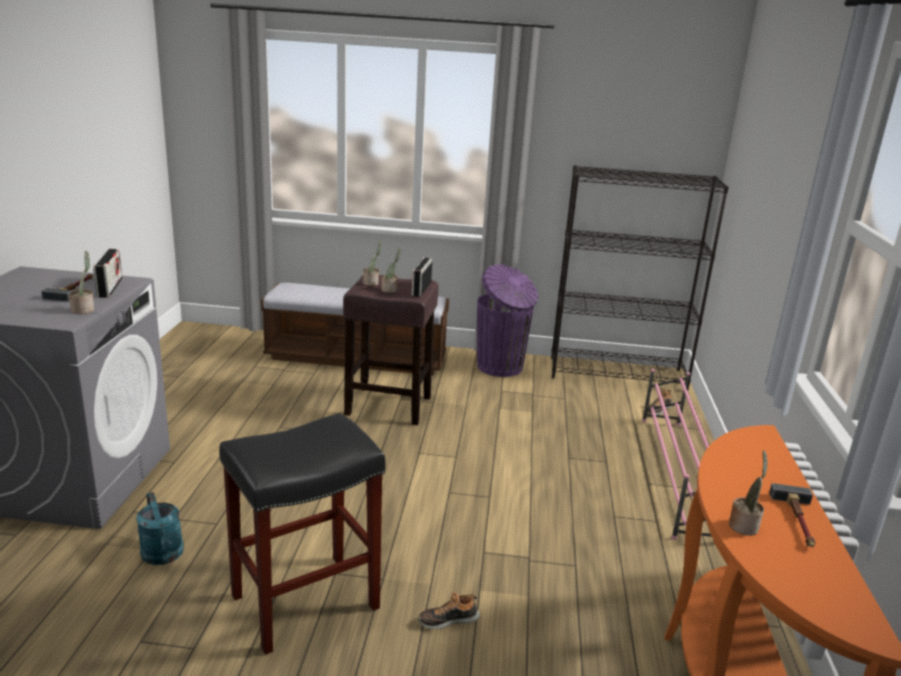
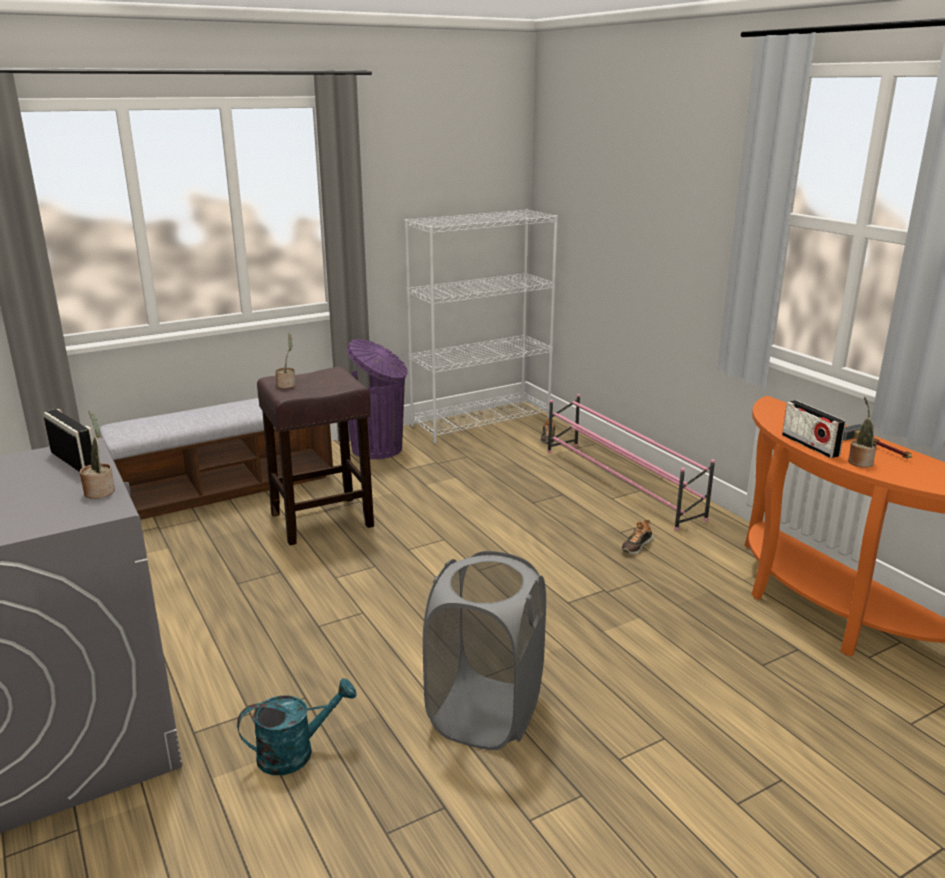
camera: 35 degrees left, 0 degrees up
(74, 289) = (32, 476): hammer -> none
(165, 556) = (295, 752): turquoise watering can -> turquoise watering can turned 45 degrees counterclockwise
(306, 600) = (485, 713): black stool -> grey laundry basket
(390, 290) = (316, 386): potted plant -> none
(421, 289) = (345, 377): radio -> radio (810, 445)
(448, 619) = (611, 664): shoe -> shoe (636, 546)
(618, 373) = (481, 421): black bookcase -> white bookcase

